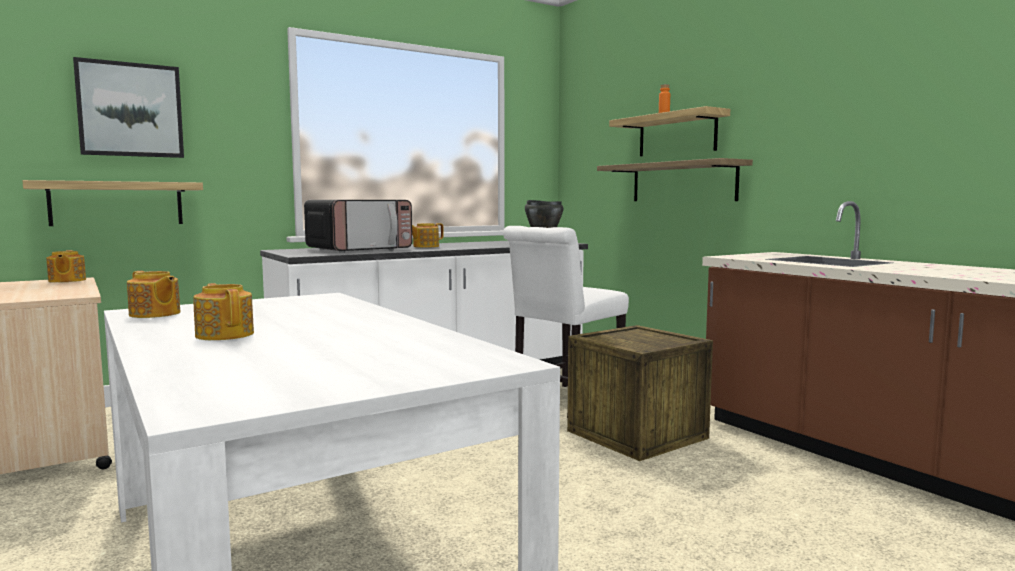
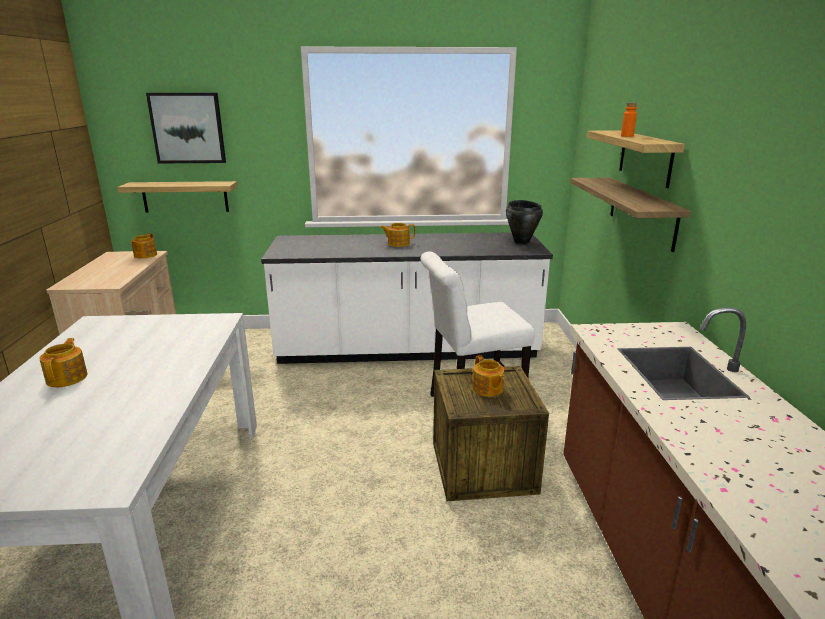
camera: 30 degrees right, 15 degrees up
(154, 314) = (92, 330): teapot -> teapot (487, 389)
(360, 250) = (336, 246): microwave -> none

